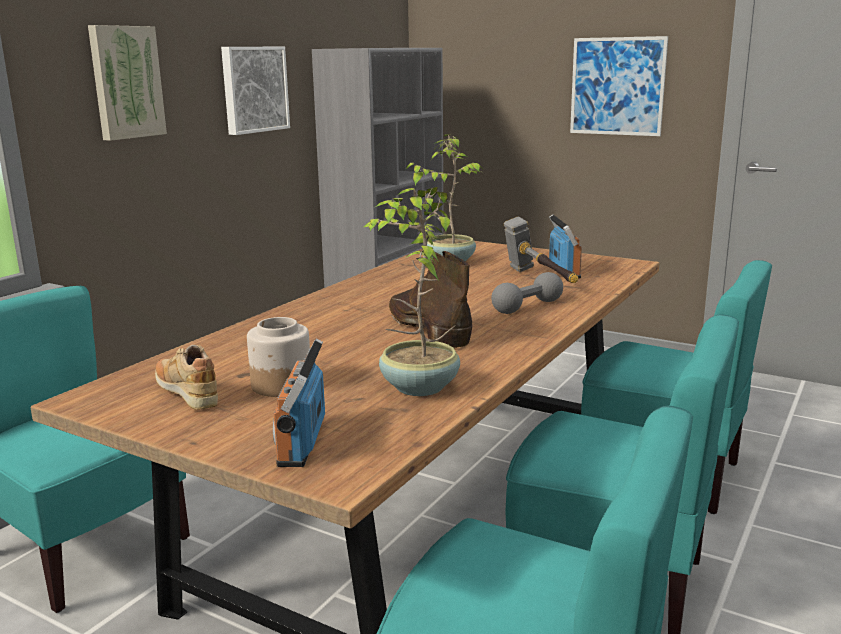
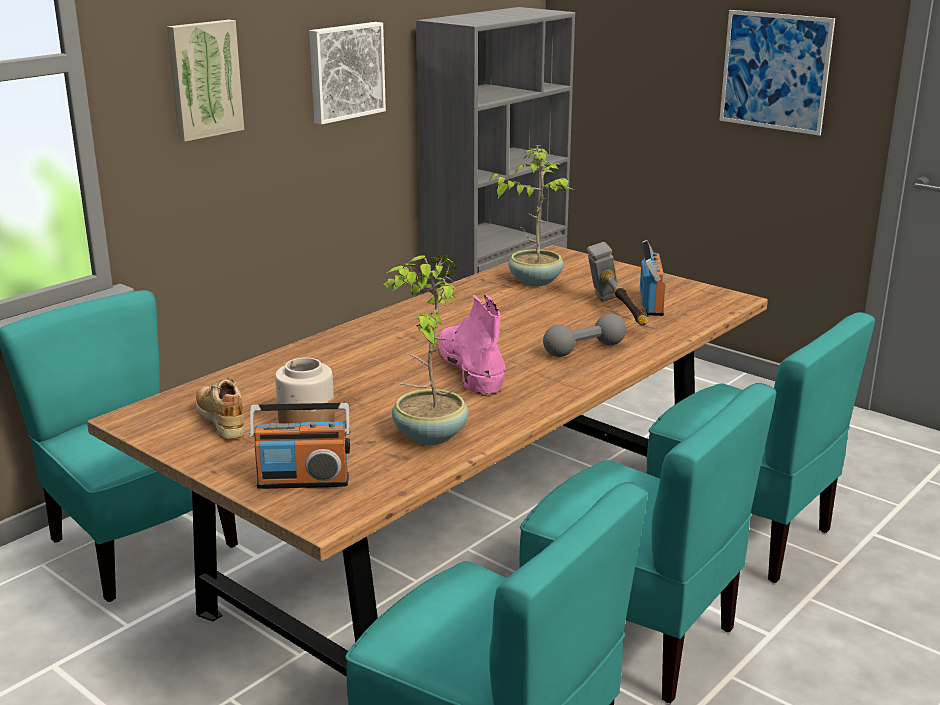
camera: 10 degrees right, 5 degrees up
(301, 442) = (303, 481): radio -> radio turned 105 degrees counterclockwise
(427, 328) = (469, 367): brown boot -> pink boot

